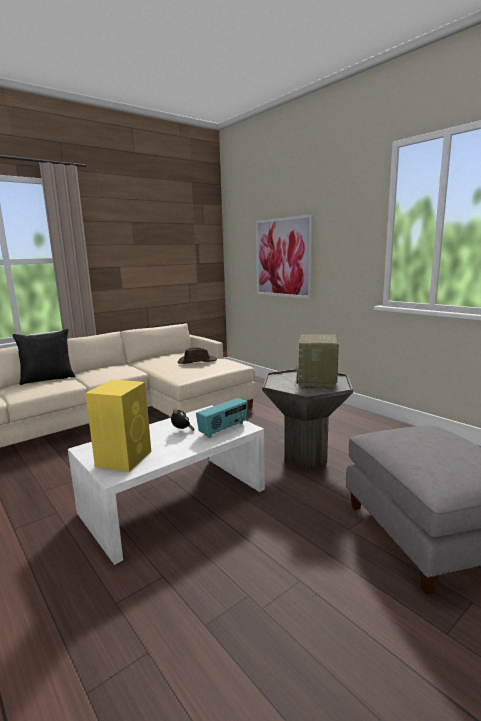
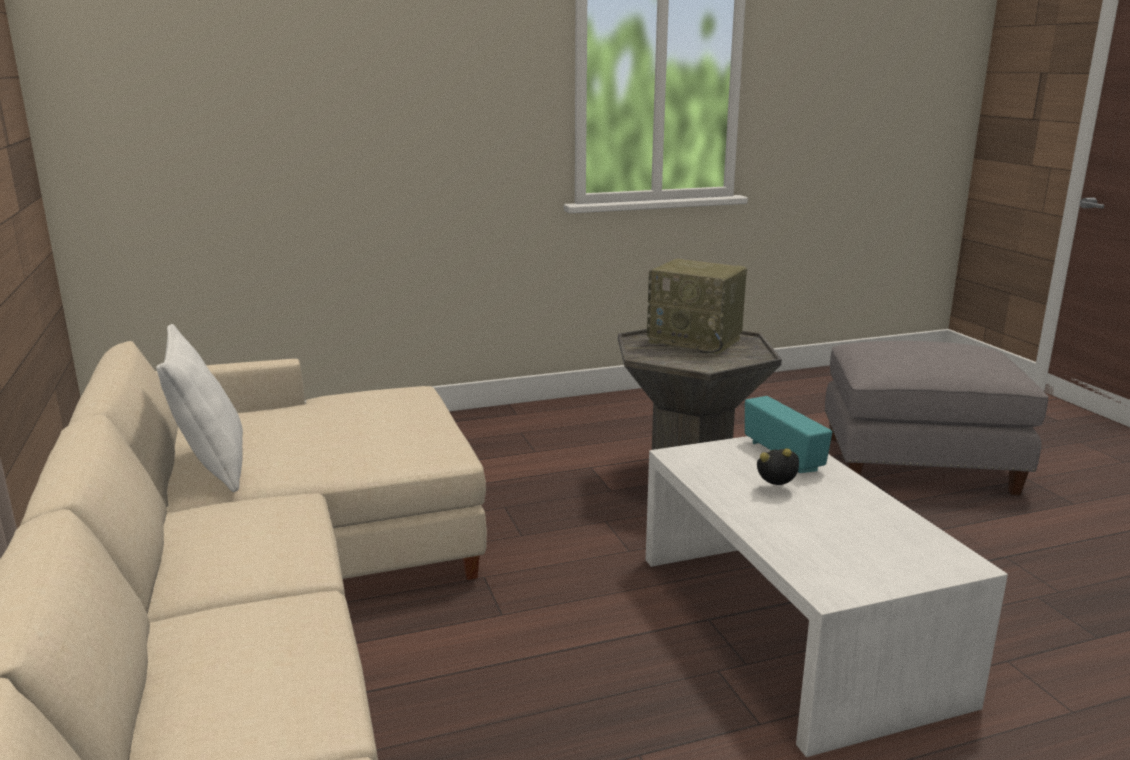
camera: 70 degrees left, 5 degrees up
(48, 379) = (171, 655): black pillow -> none
(124, 458) = (888, 549): yellow speaker -> none
(152, 359) = (212, 465): none -> white pillow
(197, 361) = (339, 418): brown hat -> none
(283, 258) = (309, 120): picture -> none

